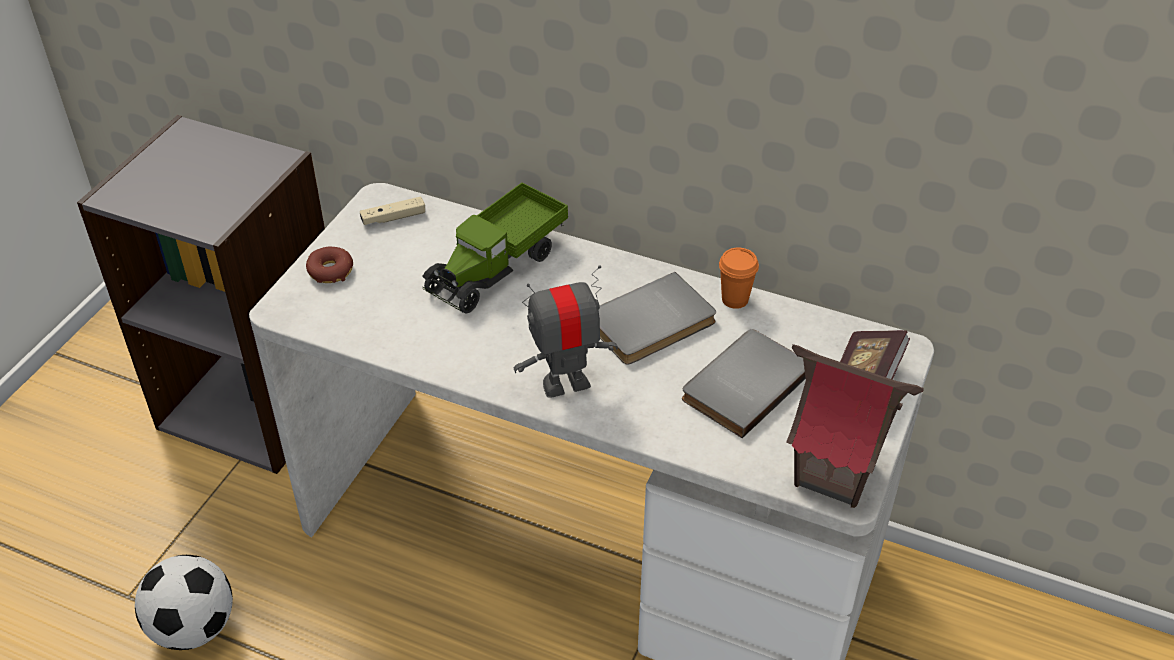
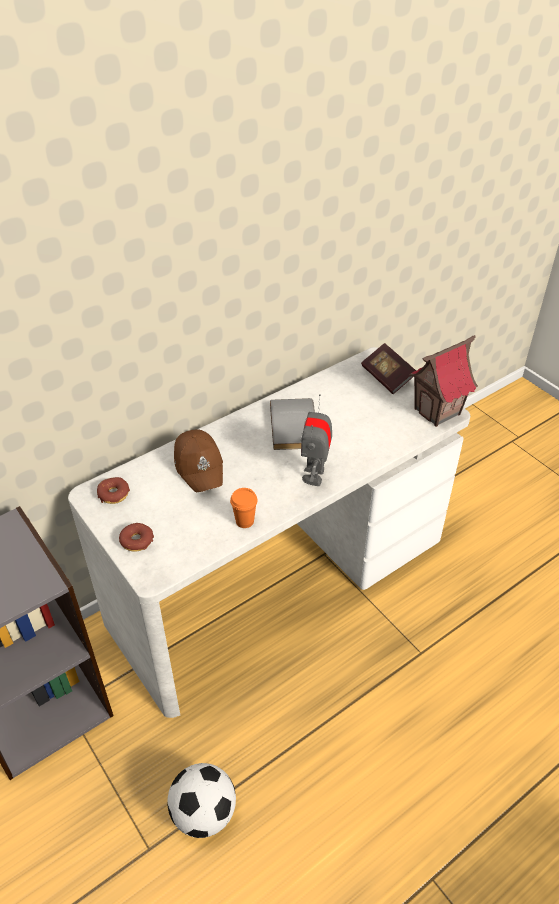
camera: 60 degrees left, 0 degrees up
(393, 218) = (114, 494): beige game controller -> donut
(497, 266) = (199, 465): toy truck -> brown cap
(735, 299) = (301, 391): orange cup -> orange cup (244, 521)
(742, 384) = (360, 414): grey book -> none

